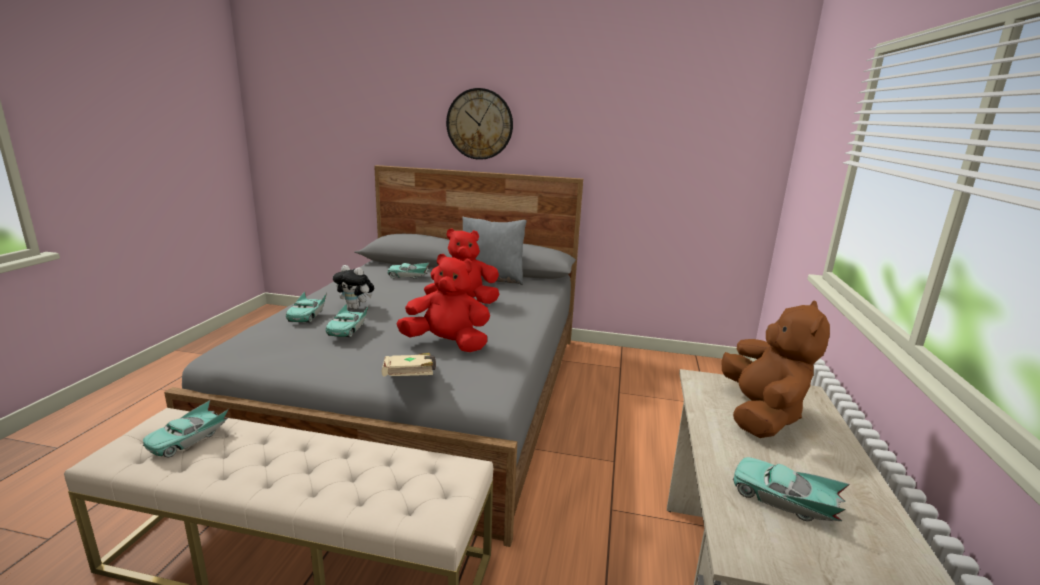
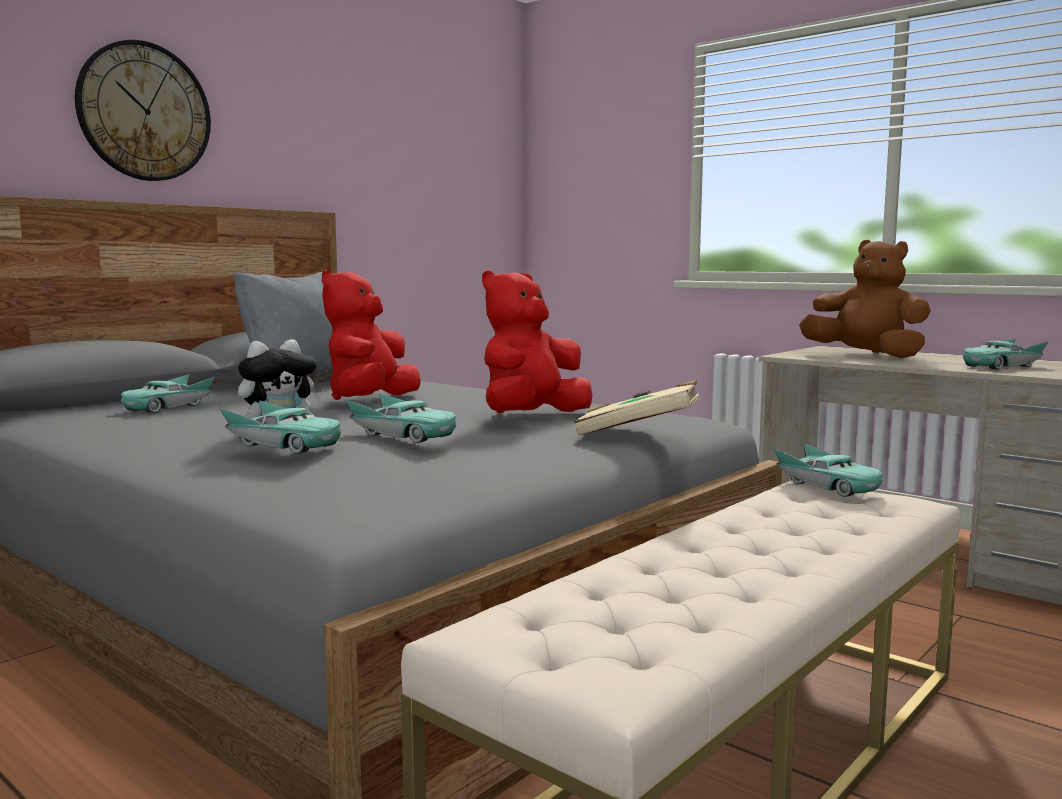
camera: 60 degrees left, 10 degrees down
(188, 439) = (606, 611): turquoise toy car -> turquoise toy car (827, 485)

